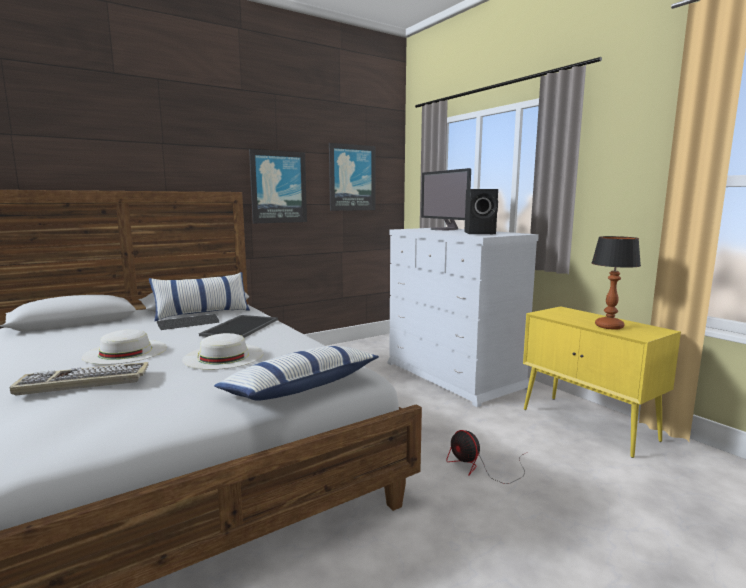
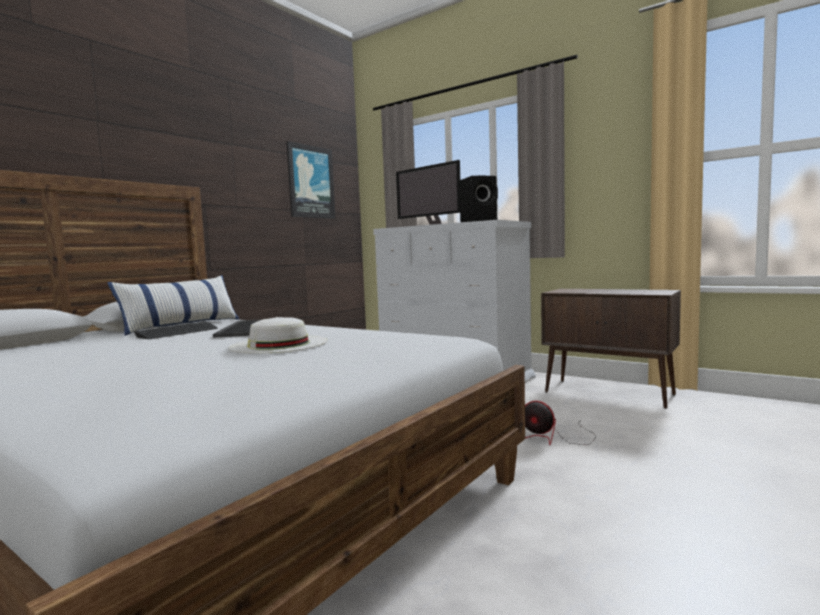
camera: 20 degrees left, 5 degrees down
(82, 382) = (128, 374): keyboard -> none
(125, 352) = (136, 354): white hat -> none
(278, 187) = (236, 186): picture -> none
(300, 387) = (416, 350): pillow -> none
(589, 425) = (610, 393): yellow cabinet -> brown cabinet
(609, 326) = (624, 292): table lamp -> none

